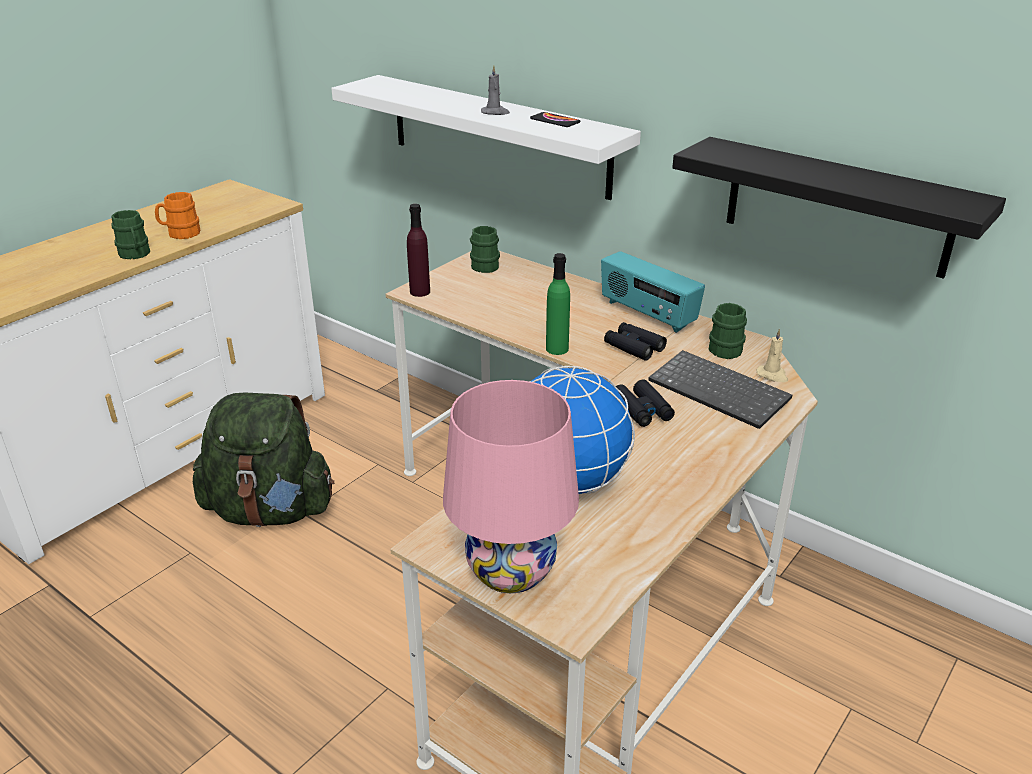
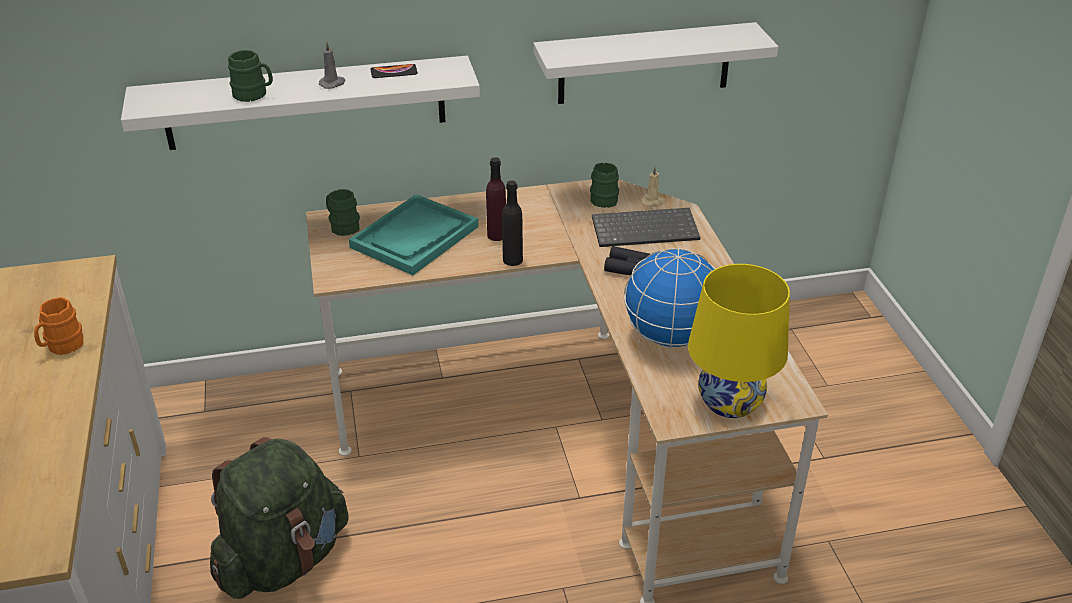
camera: 50 degrees left, 5 degrees up
(135, 255) = (66, 389): green mug -> green mug (254, 95)
(420, 292) = (338, 276): purple bottle -> purple bottle (497, 235)
(510, 570) = (730, 401): pink table lamp -> yellow table lamp
(518, 296) = (414, 237): none -> turquoise tray
(557, 349) = (512, 260): green bottle -> black bottle
(634, 347) = (553, 230): black binoculars -> none
(647, 314) = (520, 202): radio -> none
(837, 207) = (644, 63): black shelf -> white shelf

